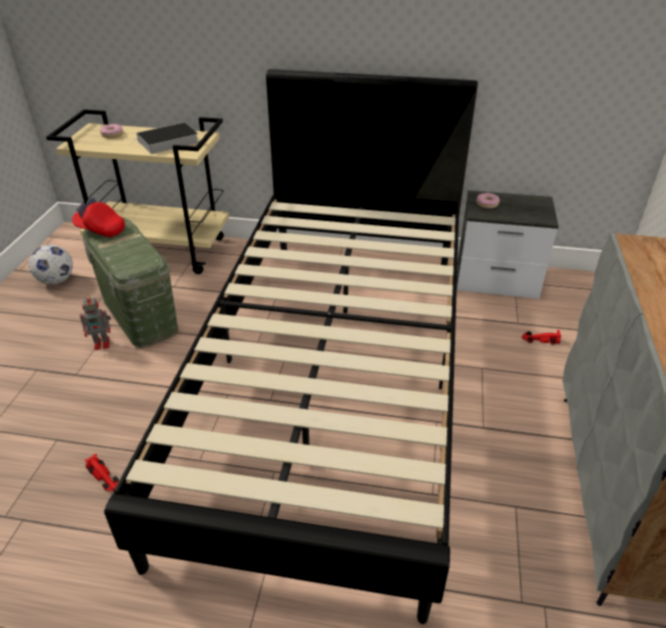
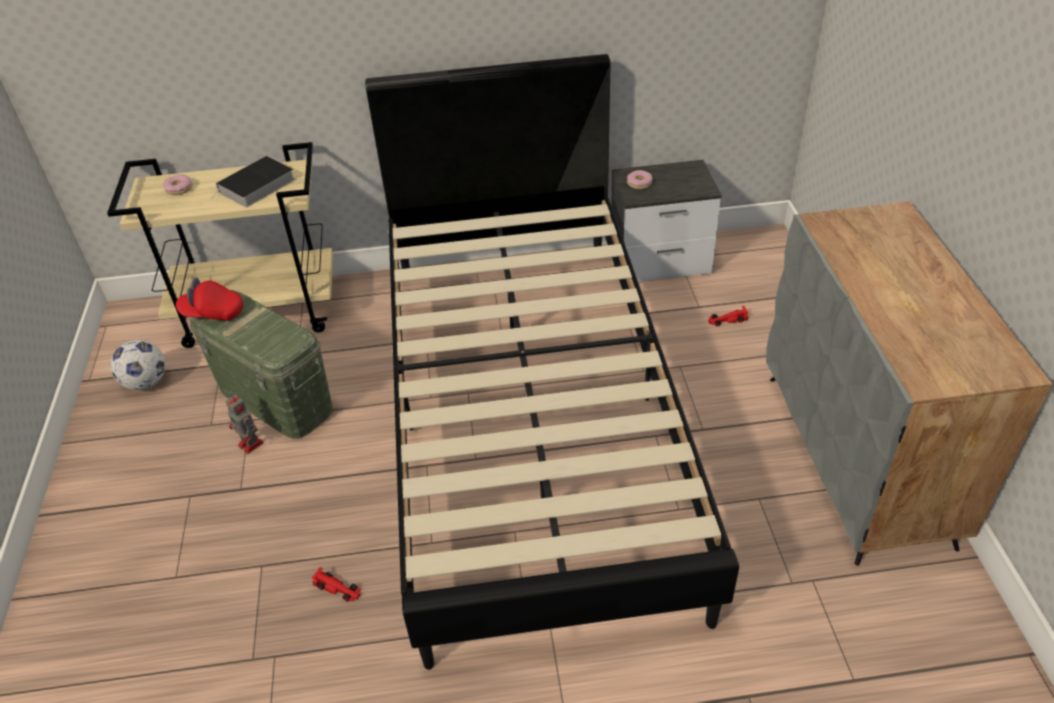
camera: 15 degrees left, 5 degrees up
(103, 343) = (251, 445): toy robot -> toy robot turned 75 degrees clockwise

